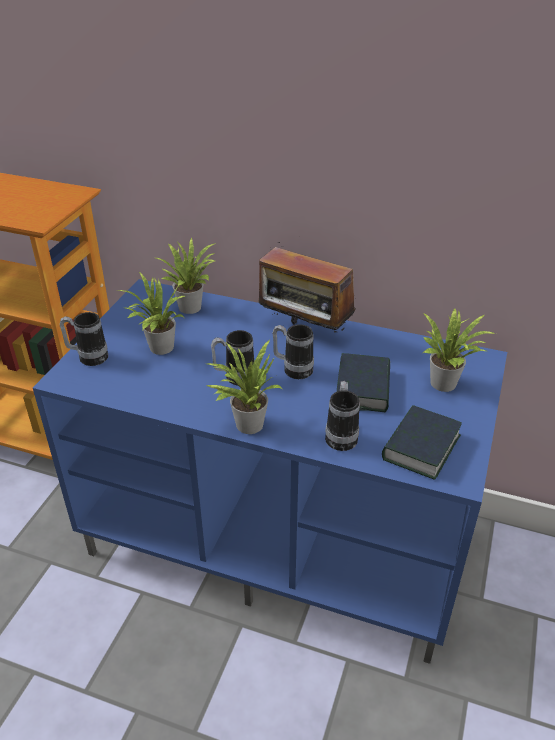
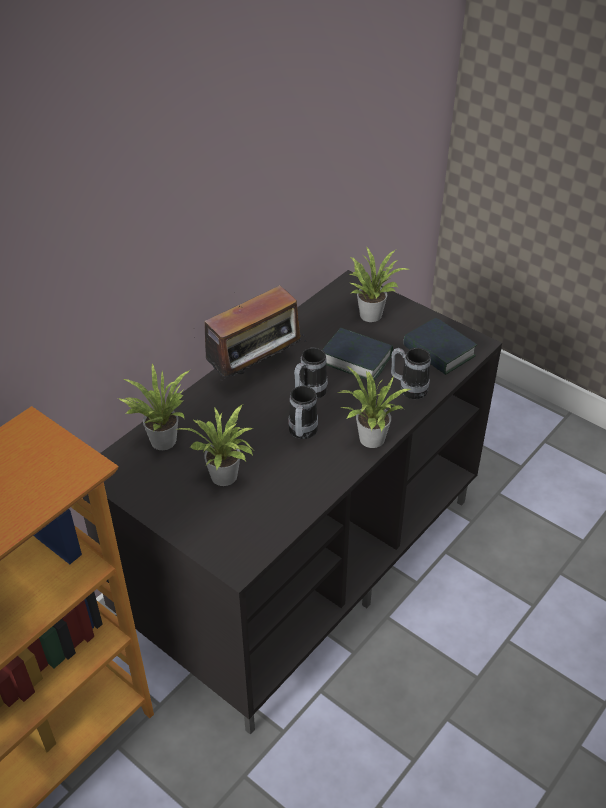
camera: 70 degrees left, 5 degrees up
(88, 357) = (209, 538): mug -> none
(281, 537) = (302, 559): blue tv stand -> black tv stand

